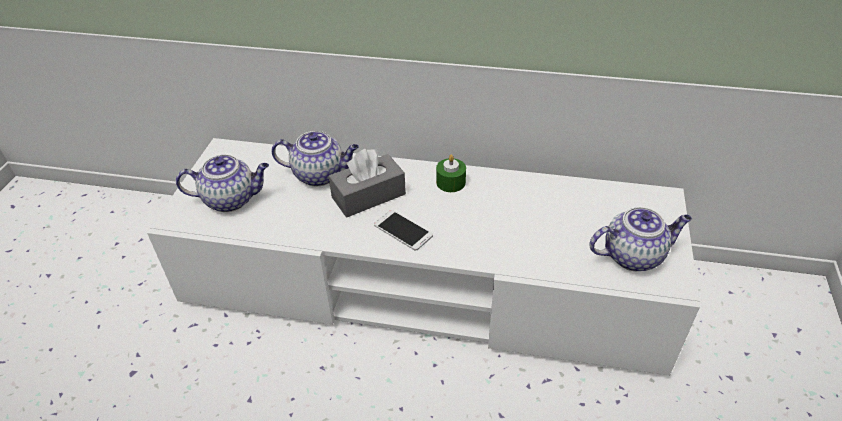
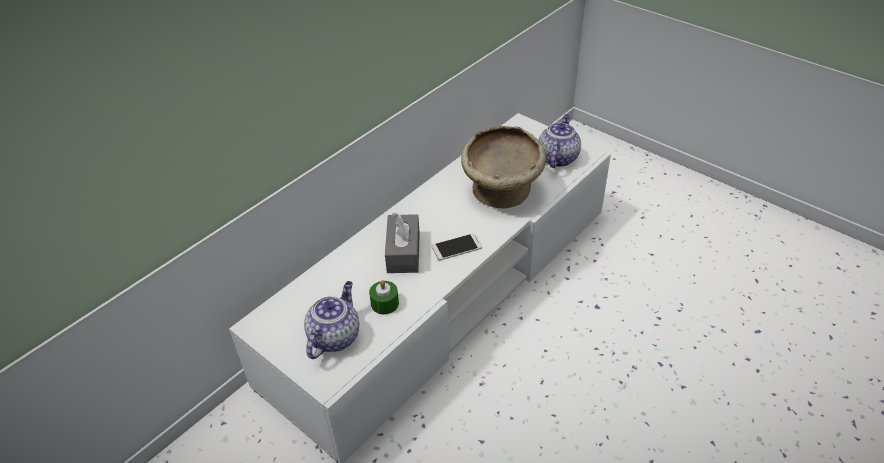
camera: 60 degrees left, 0 degrees up
(320, 175) = (353, 271): teapot -> none
(450, 182) = (426, 205): green candle -> green candle (385, 303)
(521, 231) = (502, 193): none -> beige bowl

